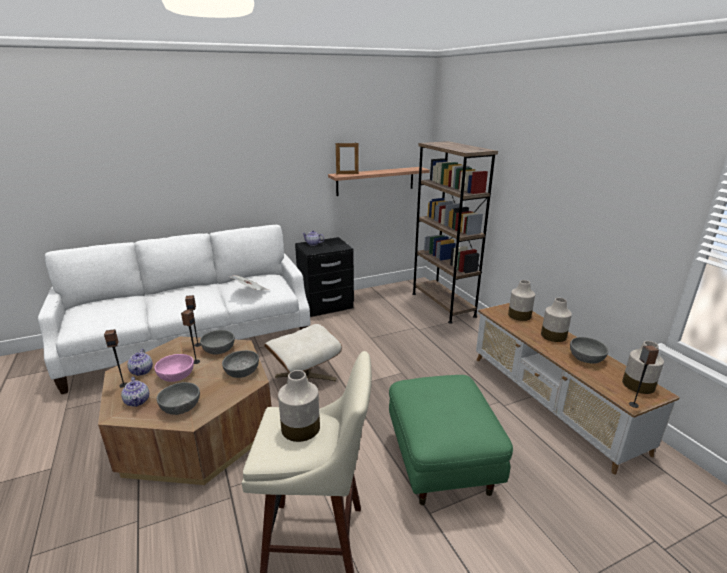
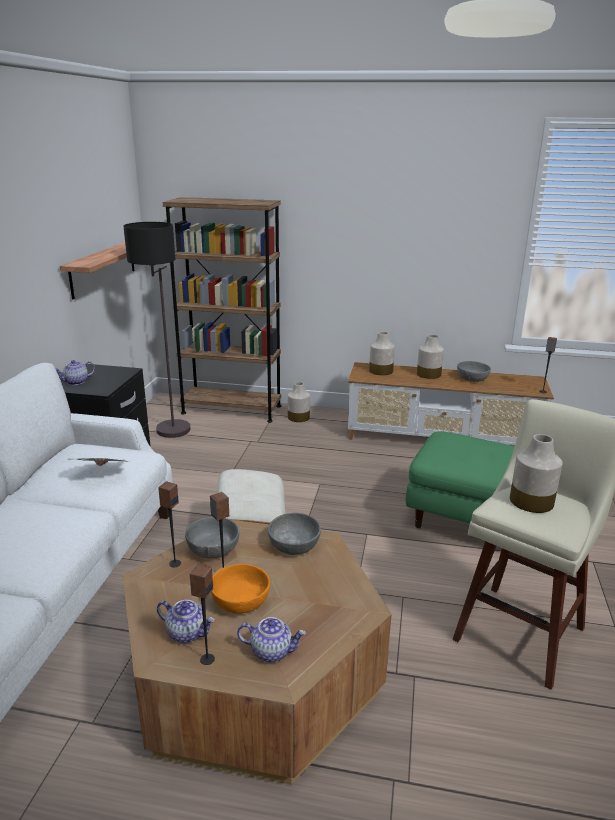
camera: 55 degrees left, 0 degrees up
(176, 375) = (240, 600): pink bowl -> orange bowl
(180, 406) = (325, 612): grey bowl -> none
(347, 174) = (88, 260): picture frame -> none
(384, 301) = (169, 434): none -> black floor lamp
(638, 384) = (521, 380): beige vase -> beige vase (298, 417)

